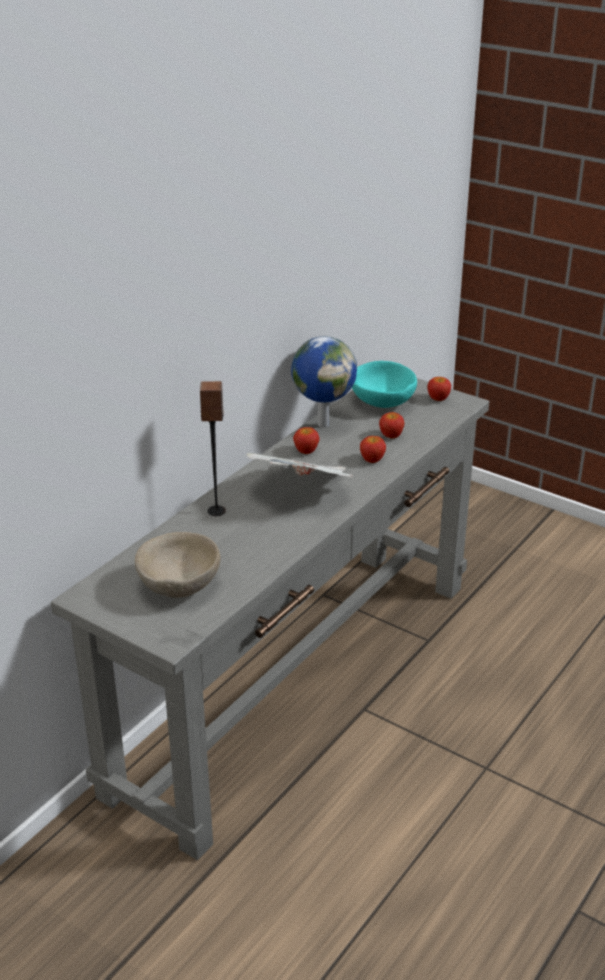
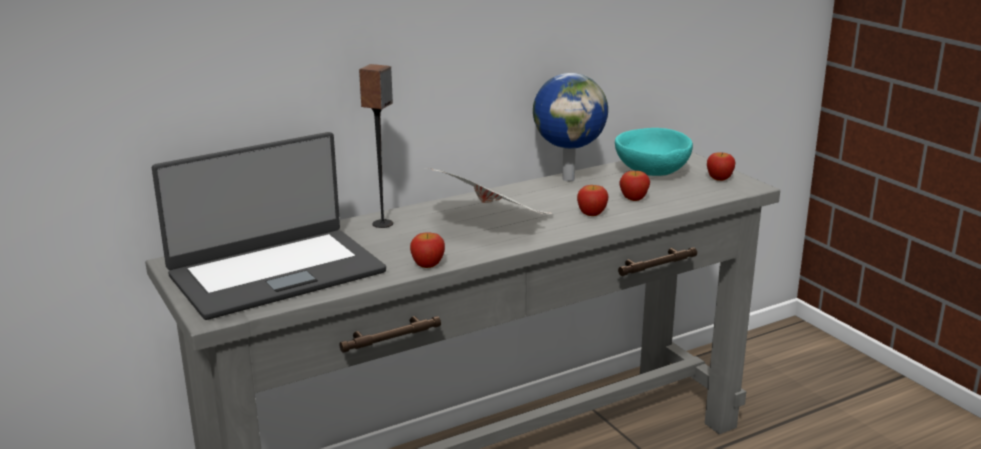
camera: 25 degrees right, 10 degrees down
(178, 585) = (275, 273): beige bowl -> laptop
(306, 451) = (527, 195): apple -> apple (428, 264)

